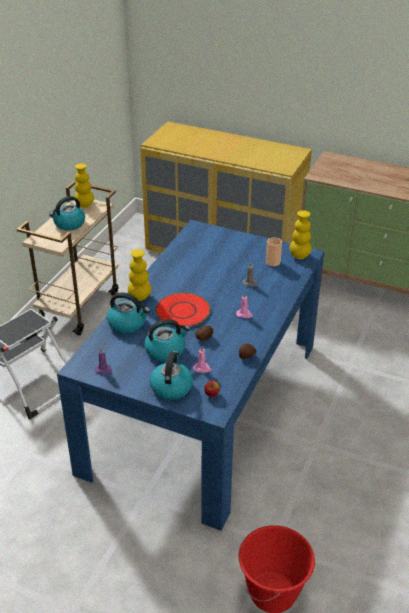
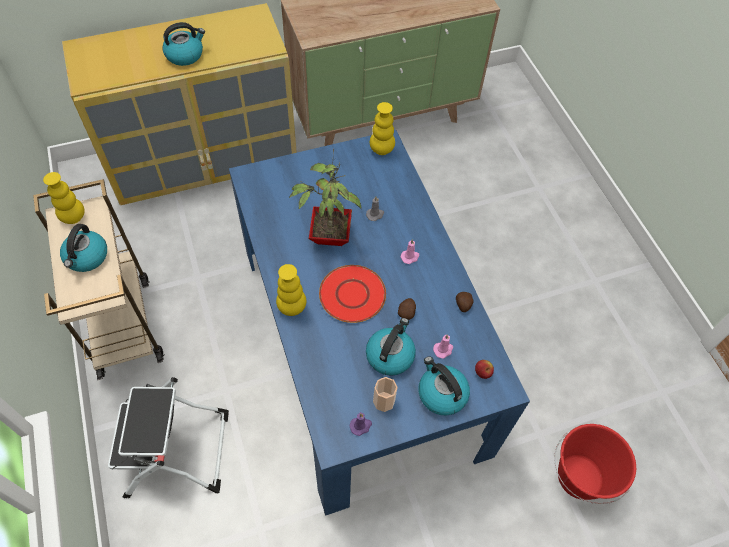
camera: 45 degrees left, 20 degrees up
(128, 323) = (318, 350): kettle -> kettle (185, 55)
(206, 277) = (328, 236): none -> potted plant
(273, 262) = (367, 173): cup -> cup (384, 401)

